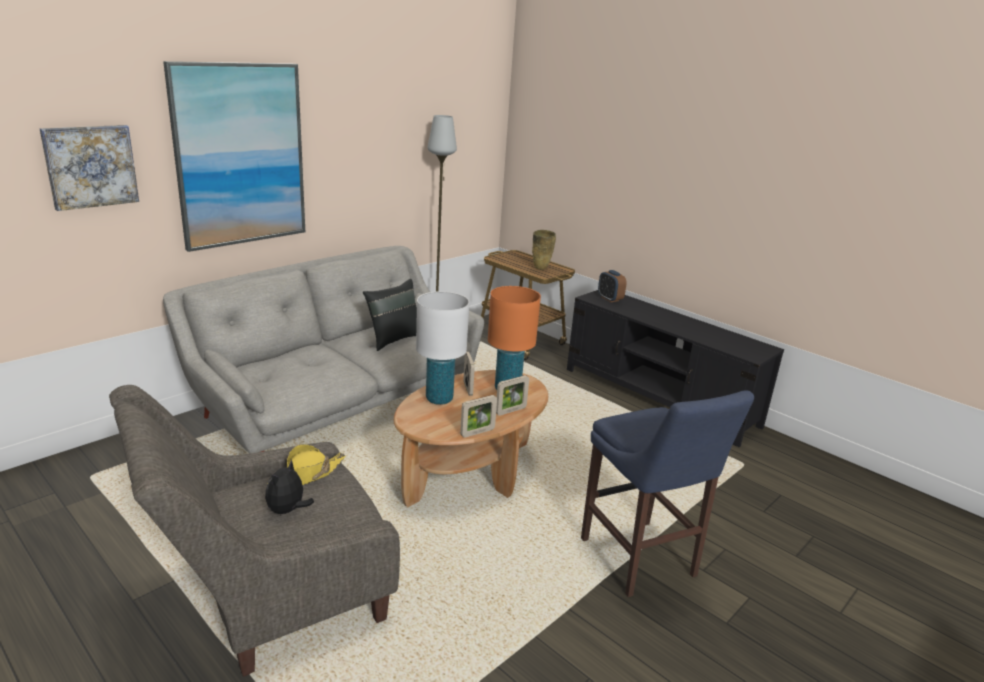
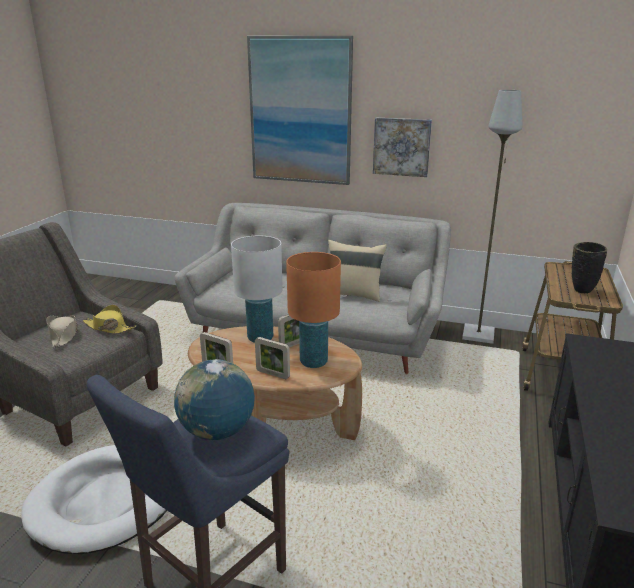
camera: 65 degrees right, 0 degrees up
(90, 166) = (201, 107): picture -> picture (401, 147)
(287, 511) = (64, 335): plush toy -> beige hat
(393, 339) = (353, 294): black pillow -> beige pillow
(506, 601) = (107, 501): none -> white dog bed
(540, 268) = (581, 291): beige vase -> black vase
(610, 299) = (607, 353): alarm clock -> none
(654, 426) = (217, 432): none -> globe

